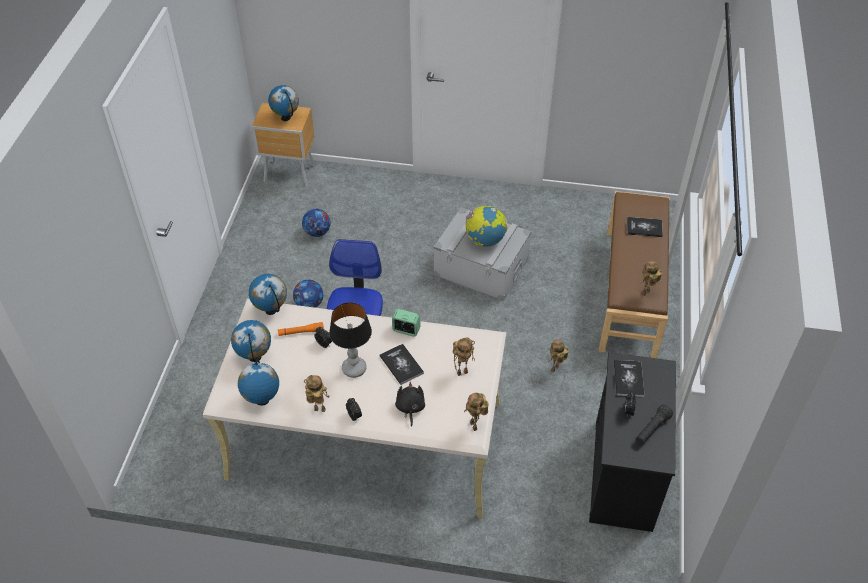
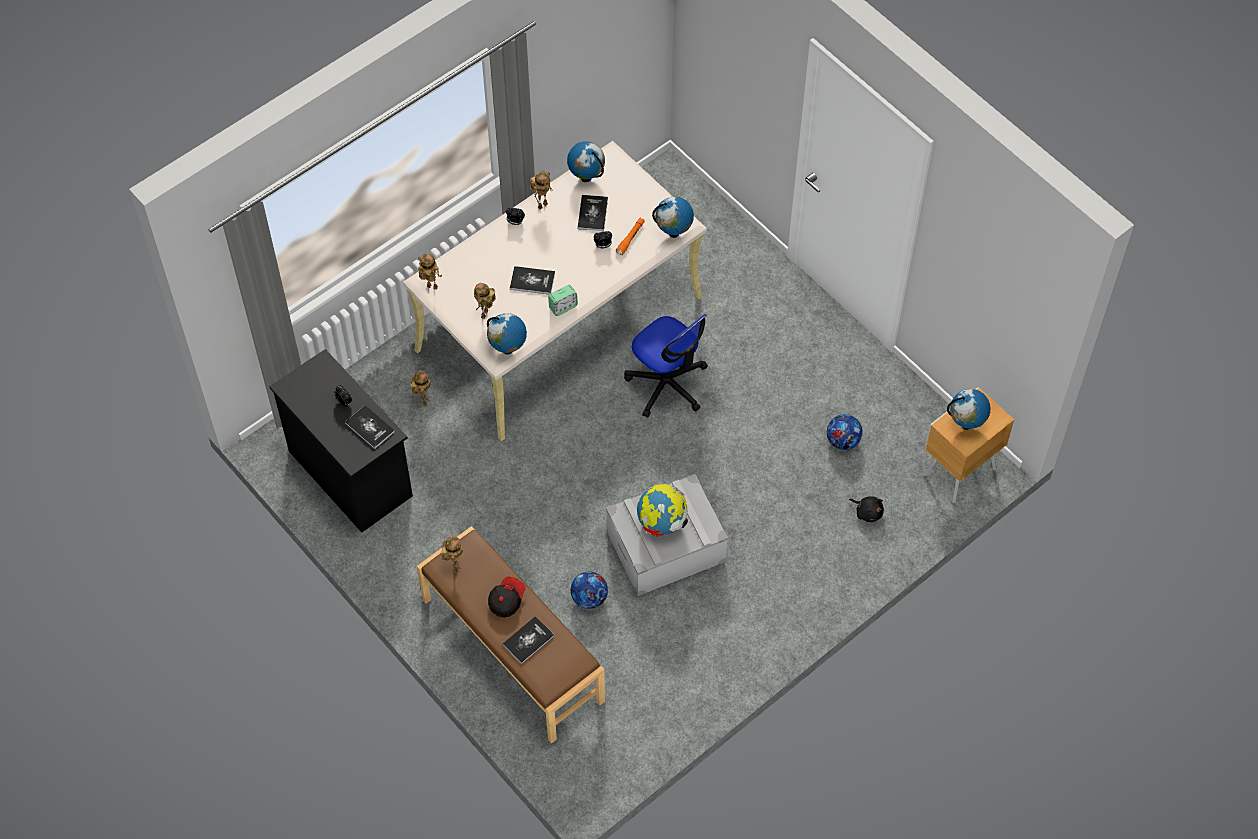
camera: 130 degrees right, 10 degrees up
(255, 357) = (633, 195): globe -> globe (508, 349)
(298, 371) = (592, 213): none -> book
(309, 304) = (749, 376): football -> football (589, 598)
(354, 368) = (559, 249): table lamp -> none
(410, 408) = (487, 259): black plush toy -> black plush toy (867, 512)
(555, 370) = (491, 510): toy robot -> toy robot (423, 401)
(634, 254) = (506, 600): none -> cap
(652, 429) = (315, 404): black flashlight -> none

